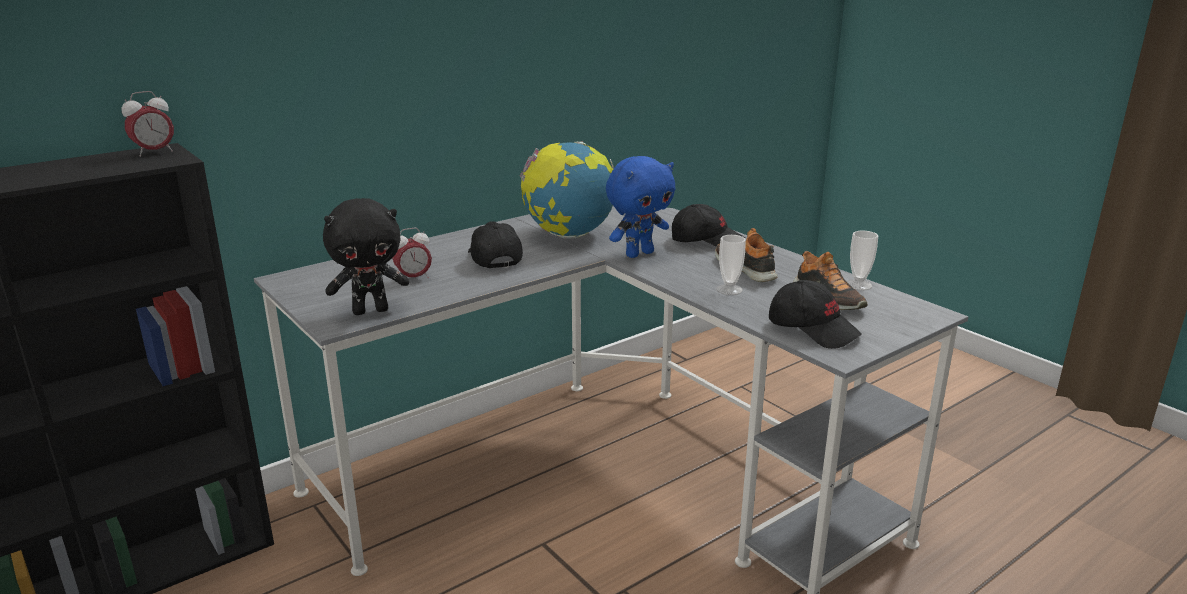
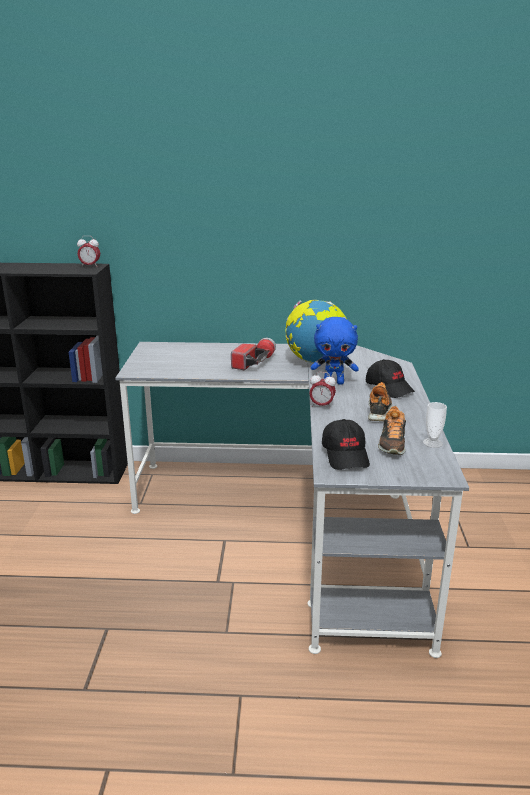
camera: 40 degrees right, 0 degrees up
(371, 310) = (156, 370): black plush toy -> none
(413, 278) = (200, 361): alarm clock -> alarm clock (321, 406)
(493, 258) = (254, 362): black cap -> flashlight
(729, 290) = (343, 418): cup -> none

